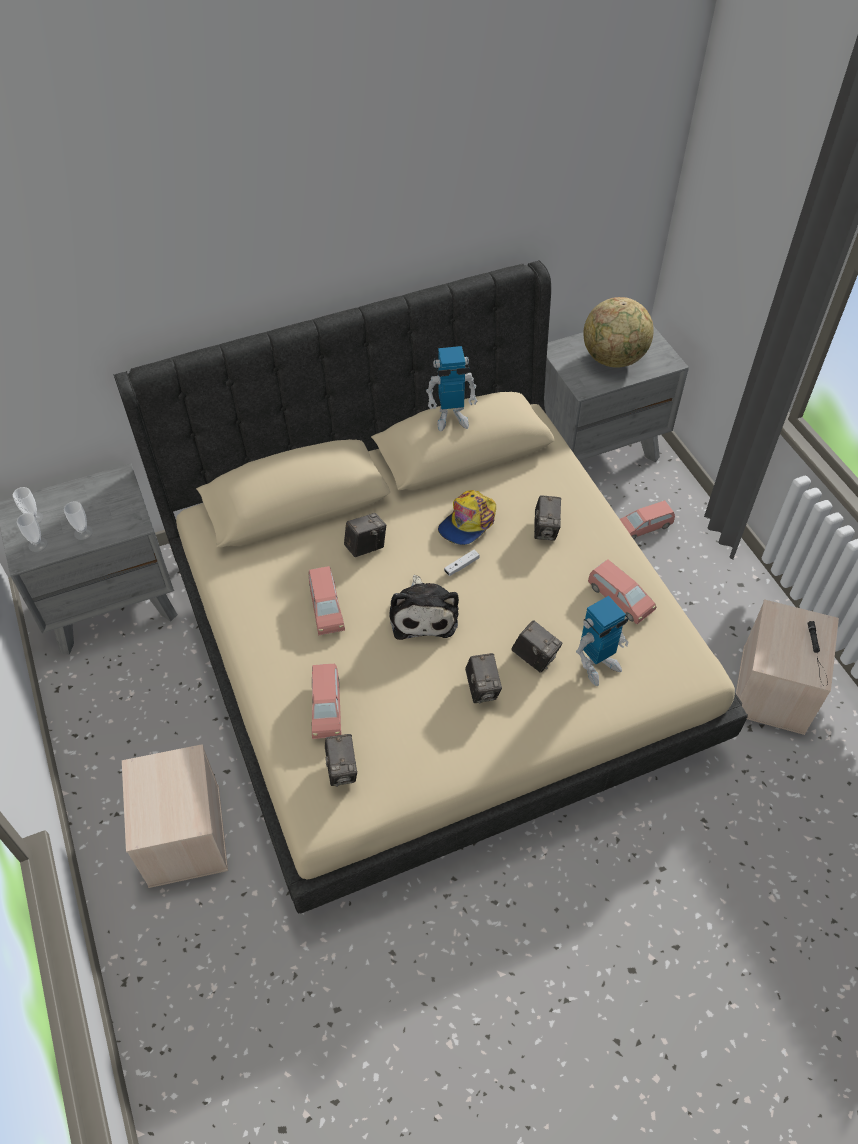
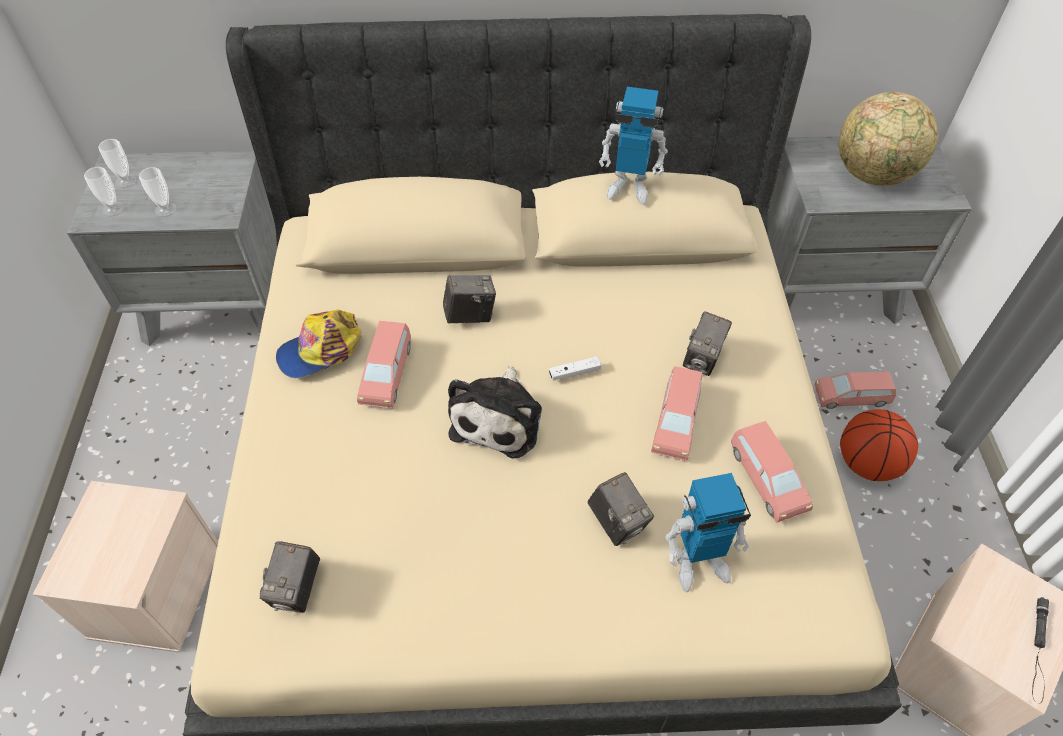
camera: 20 degrees right, 0 degrees up
(326, 707) = (321, 499): pink toy car -> pink toy car (676, 422)
(468, 522) = (607, 322): cap -> cap (321, 350)
(482, 688) = (529, 542): camera -> none
(671, 572) = (867, 464): none -> basketball

